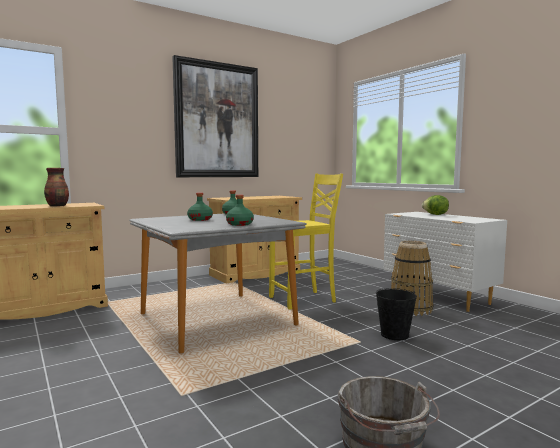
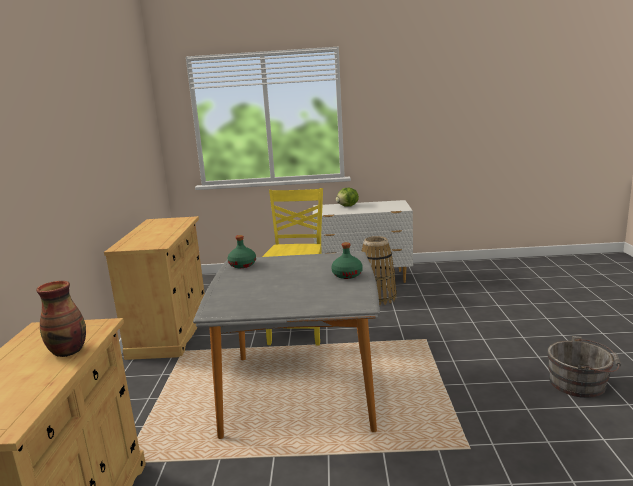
camera: 55 degrees left, 10 degrees up
(200, 219) = (274, 285): green bottle -> none
(217, 121) = (84, 130): picture -> none
(394, 335) = (423, 322): black bucket -> none

